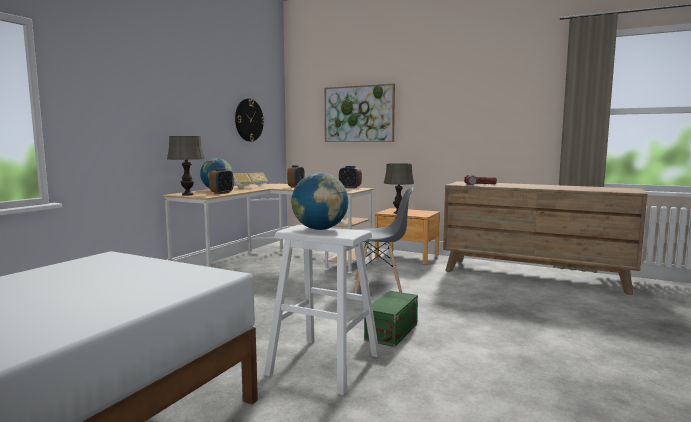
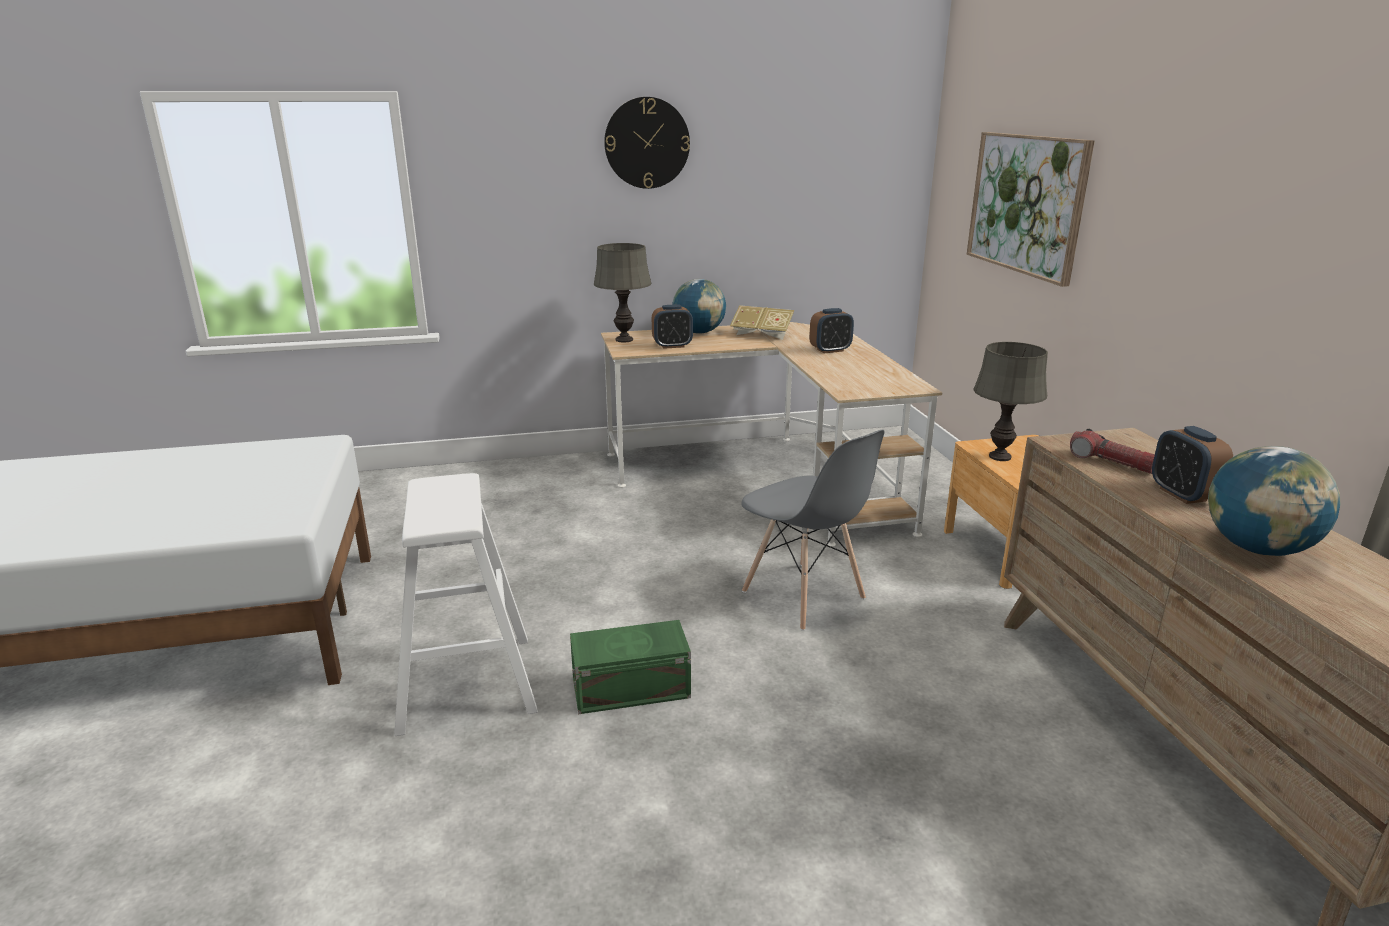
camera: 50 degrees right, 15 degrees up
(249, 120) = (816, 200): wall clock -> wall clock (647, 143)
(320, 229) = (454, 496): globe -> globe (1257, 548)
(350, 188) = (901, 379): alarm clock -> alarm clock (1182, 494)

